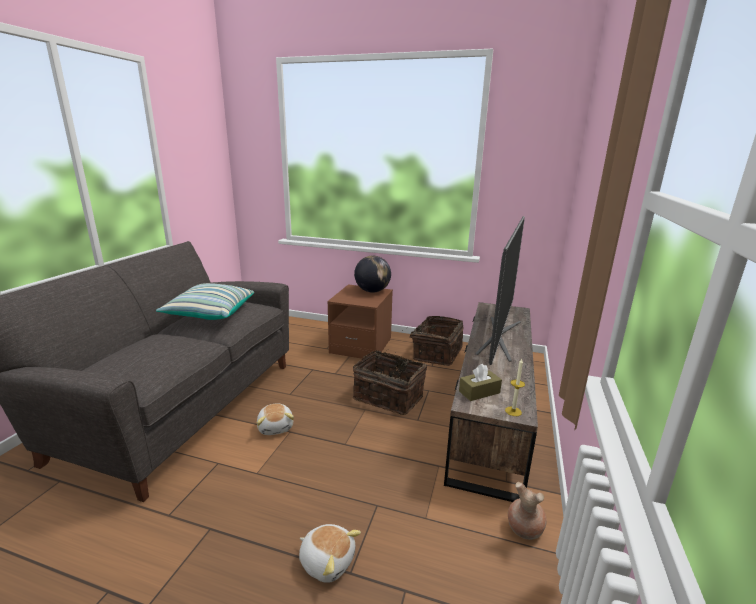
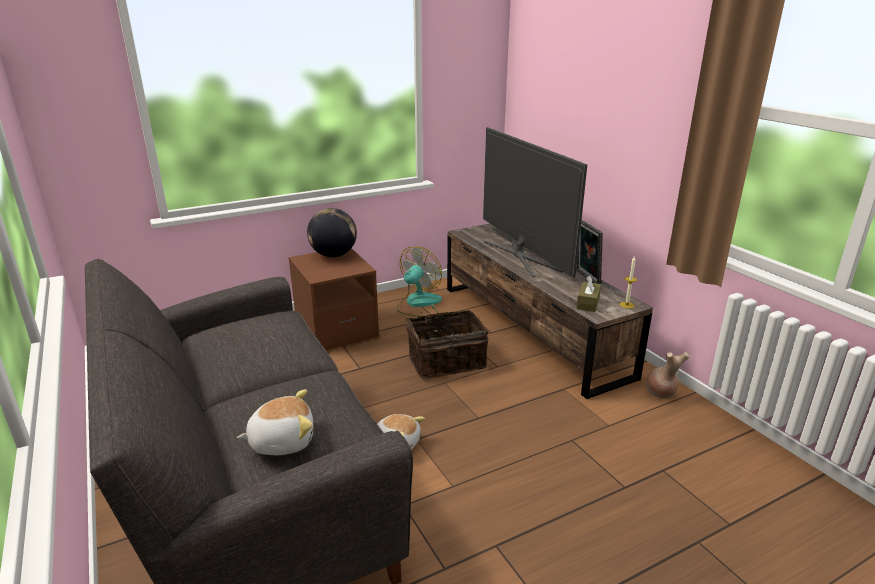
camera: 45 degrees left, 5 degrees up
(210, 313) = (251, 347): pillow -> none
(327, 560) = (602, 492): plush toy -> plush toy (282, 441)
(436, 353) = (418, 304): basket -> fan
(521, 374) = (585, 278): none -> picture frame

